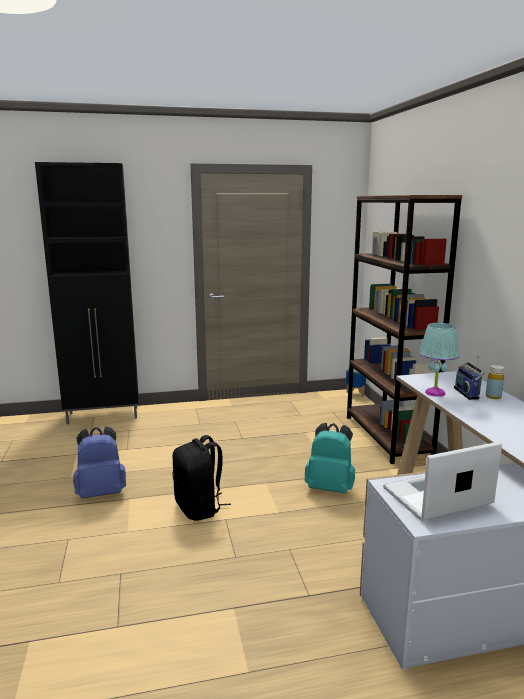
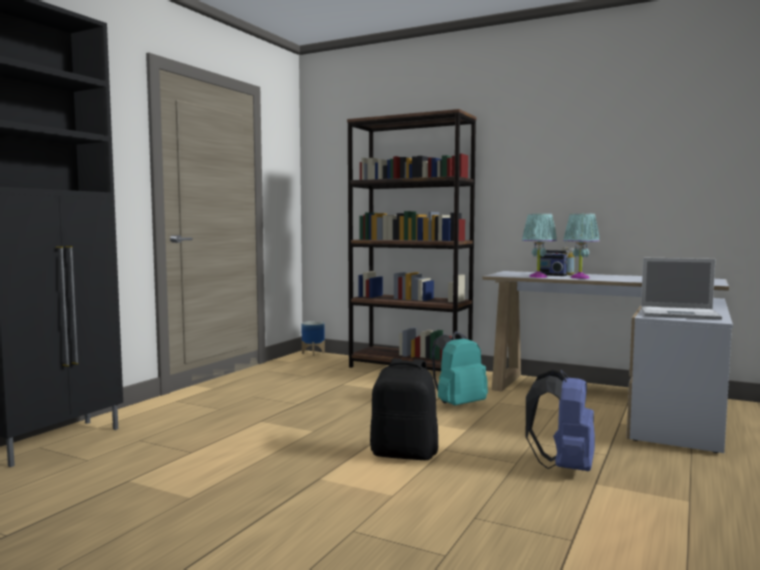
camera: 50 degrees left, 10 degrees down
(101, 492) = (273, 488): blue backpack -> blue backpack (564, 467)
(435, 497) = (680, 314): laptop -> laptop turned 90 degrees counterclockwise
(468, 408) = (580, 278): none -> turquoise table lamp

